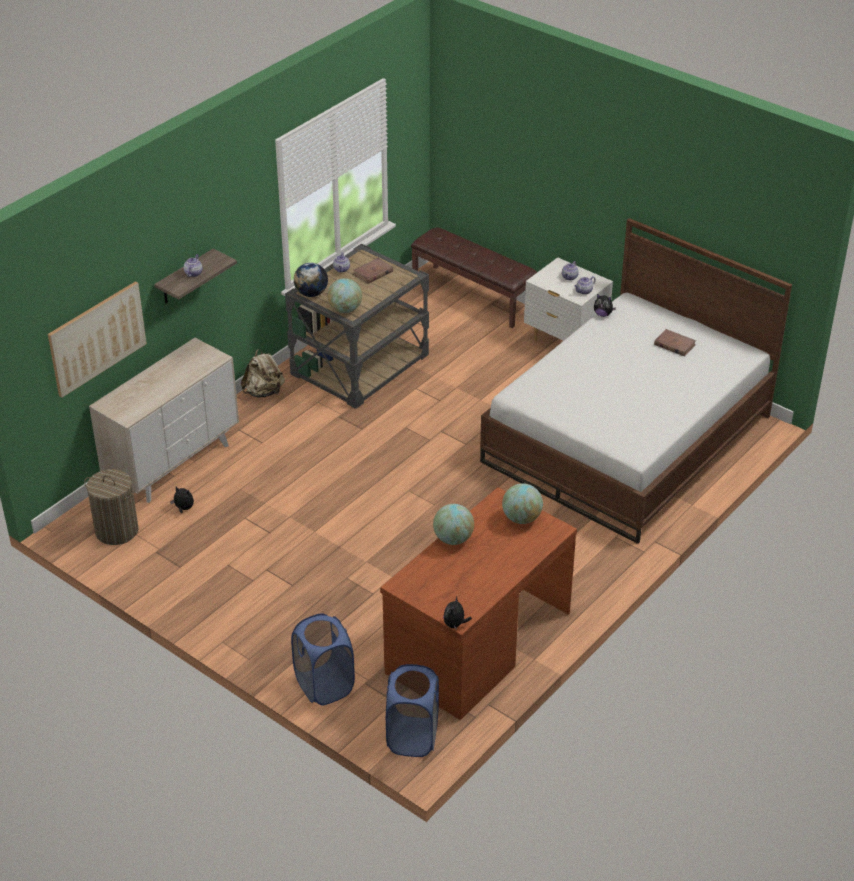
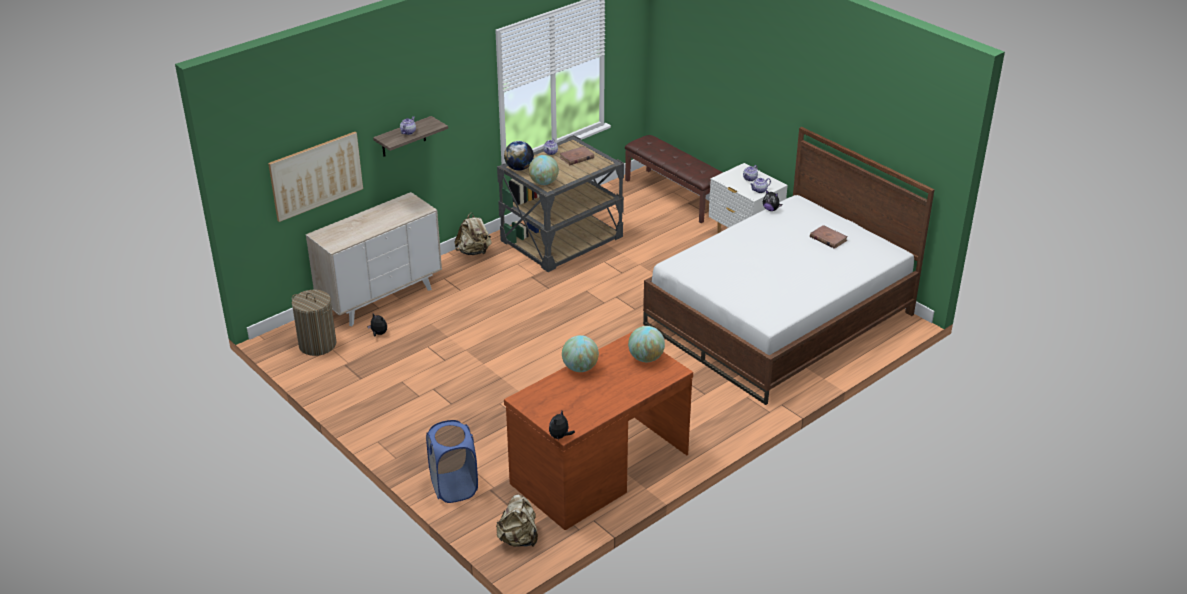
camera: 10 degrees right, 5 degrees down
(412, 737) = (518, 539): blue laundry basket -> beige backpack

